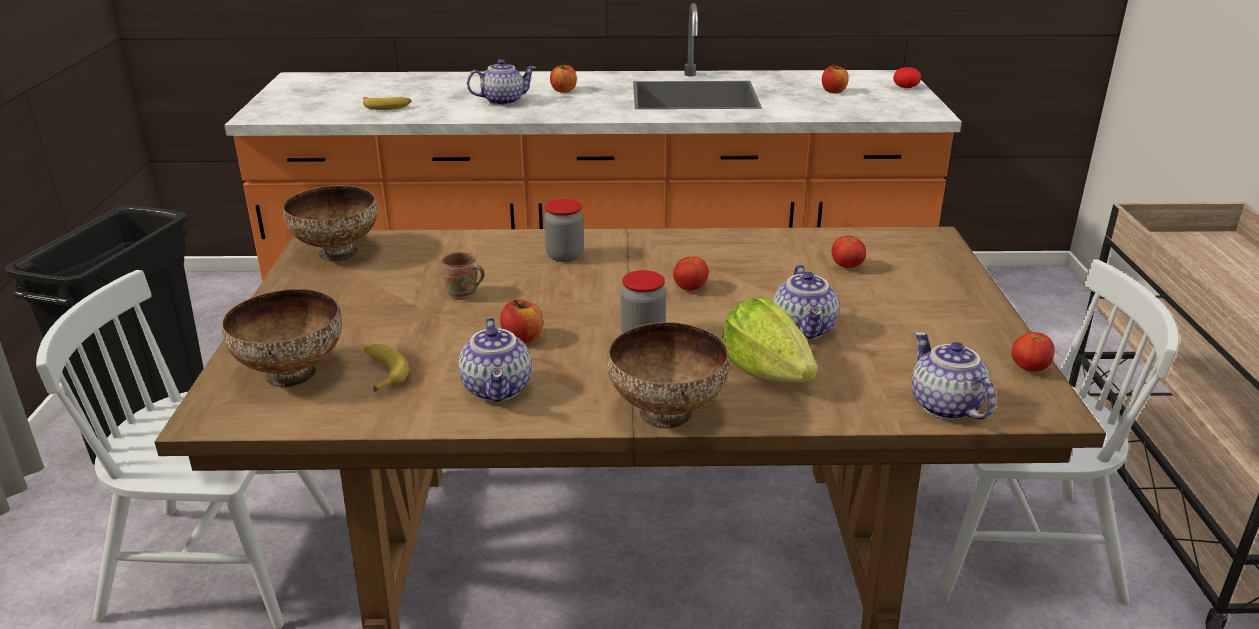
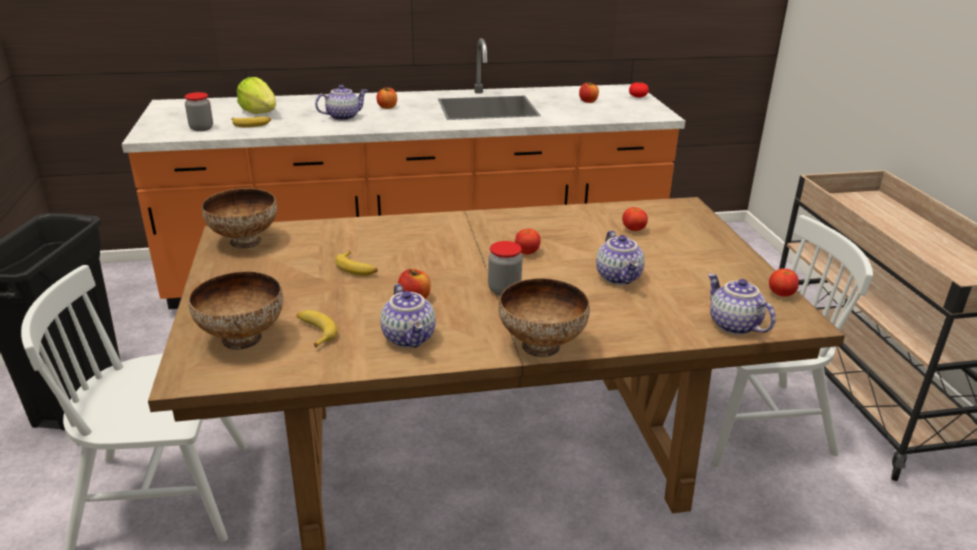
camera: 10 degrees left, 0 degrees up
(463, 295) = (357, 268): brown mug -> banana
(565, 256) = (425, 234): jar -> jar (201, 128)
(766, 371) = (602, 310): lettuce -> lettuce (260, 112)

